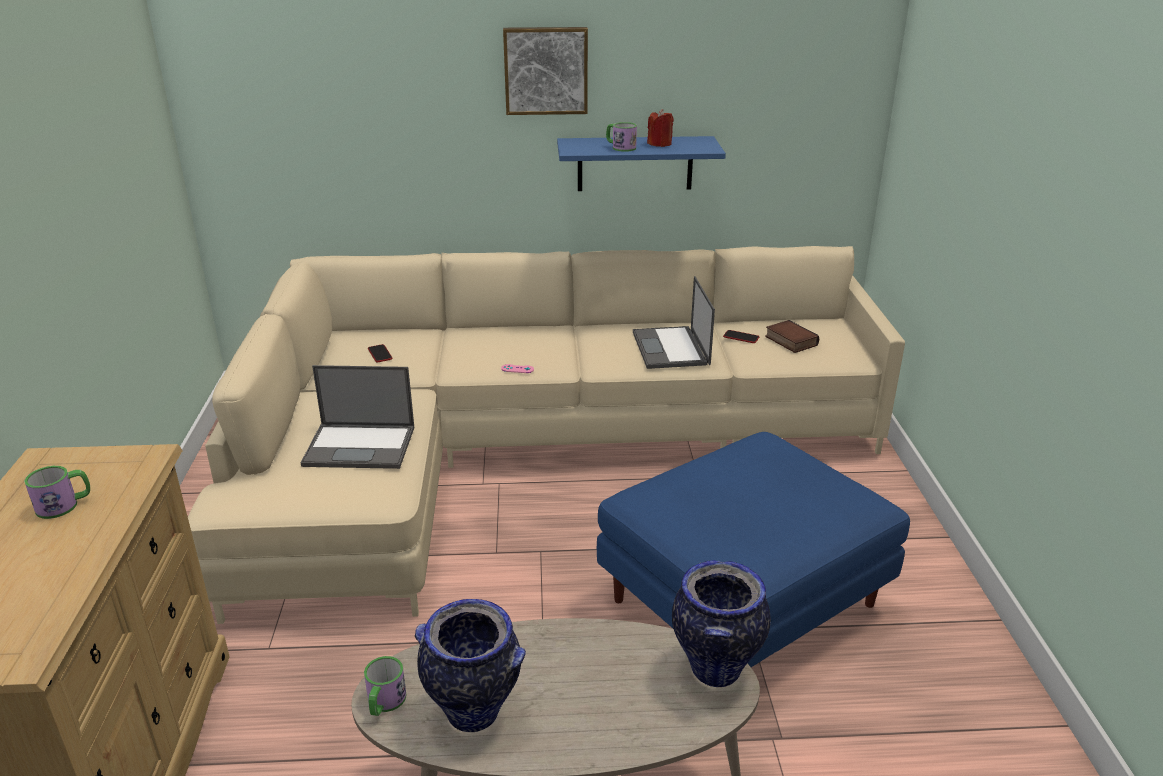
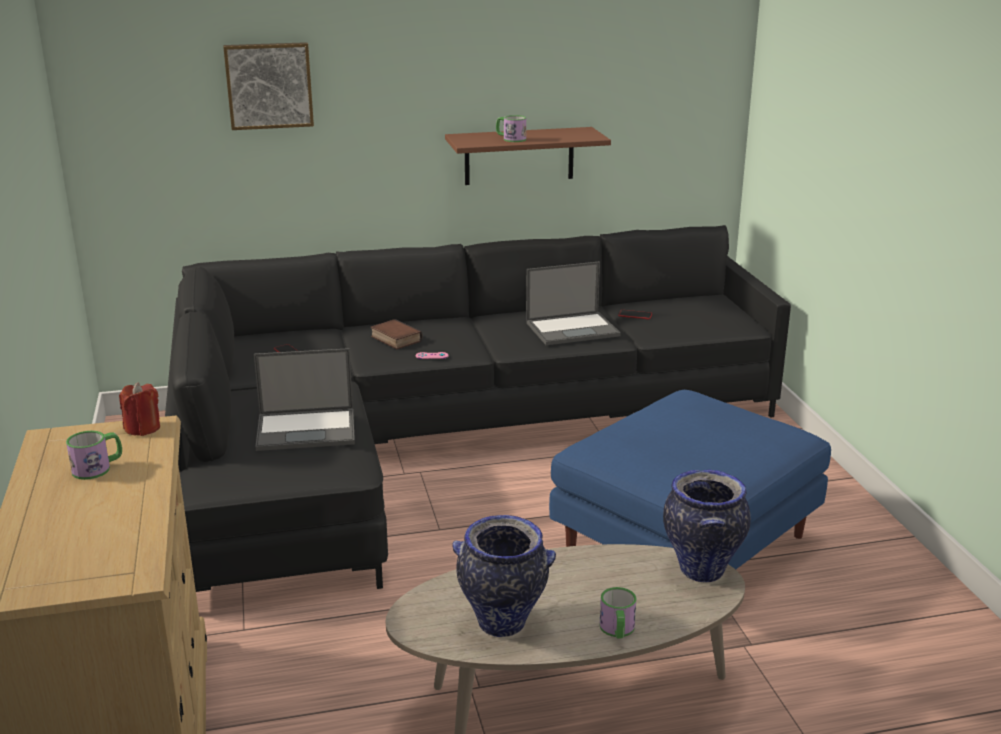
camera: 10 degrees left, 5 degrees down
(384, 702) = (417, 625): mug -> mug (617, 630)
(526, 451) = (437, 442): beige sofa -> black sofa
(546, 70) = (433, 69): picture -> picture (269, 85)
(635, 163) = (519, 156): blue shelf -> brown shelf
(659, 144) = (546, 135): red candle -> red candle (142, 428)
(671, 349) = (573, 329): laptop -> laptop turned 90 degrees counterclockwise
(789, 341) = (681, 315): book -> book (394, 339)

